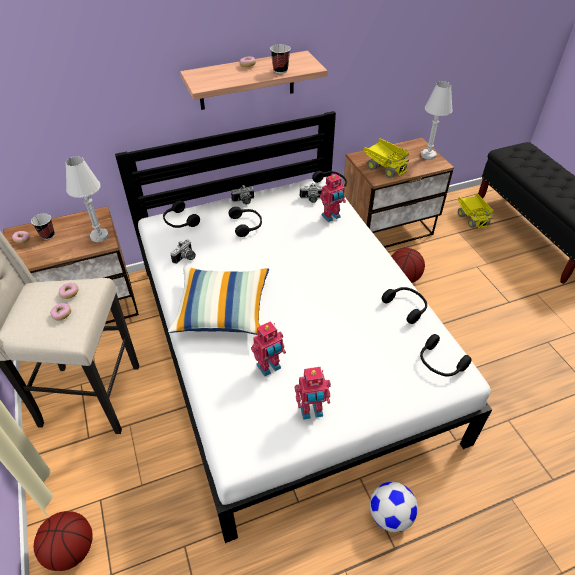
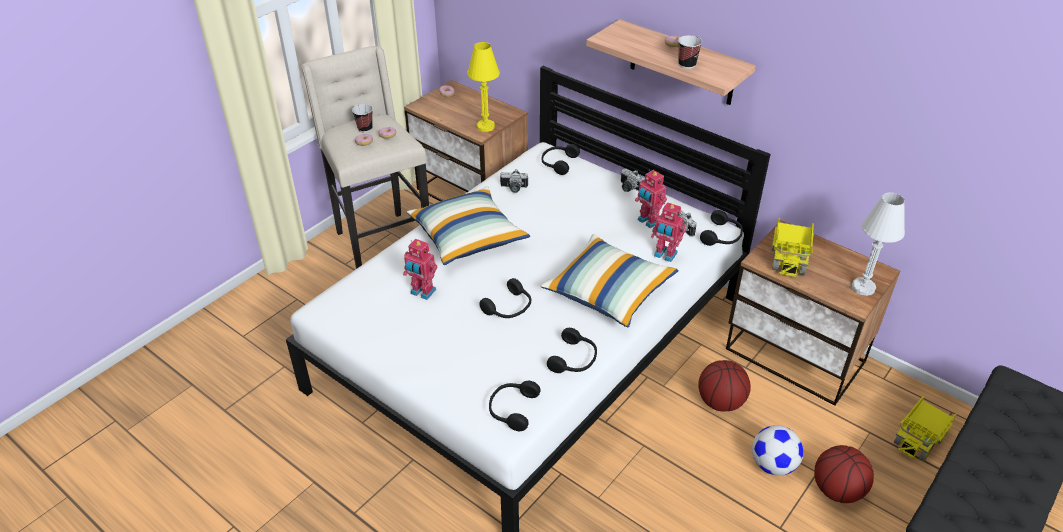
camera: 60 degrees right, 5 degrees down
(48, 235) = (462, 103): cup -> cup (365, 128)
(71, 549) = (251, 305): basketball -> basketball (837, 489)
(99, 236) = (485, 126): white table lamp -> yellow table lamp
(247, 225) = (594, 205): black headphones -> black headphones (509, 308)
(311, 411) = (391, 337): toy robot -> toy robot (648, 221)
(347, 259) = (609, 292): none -> pillow
(390, 515) = (386, 498): football -> football (773, 465)

